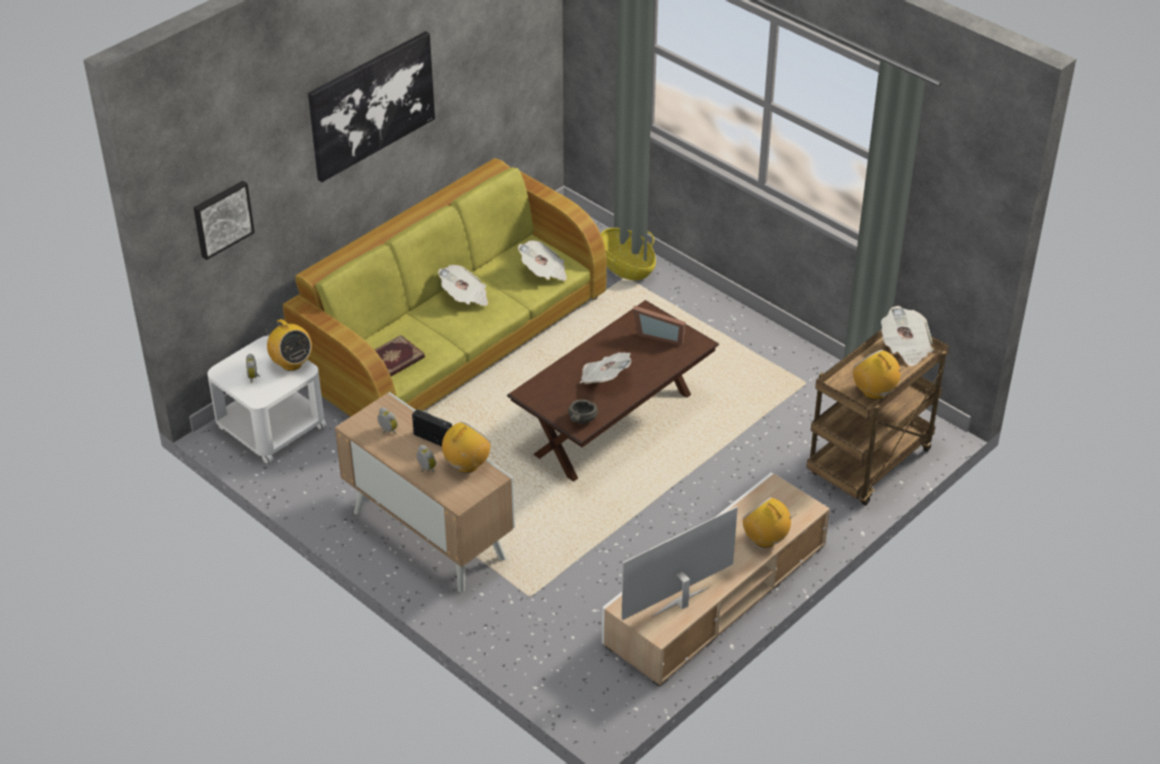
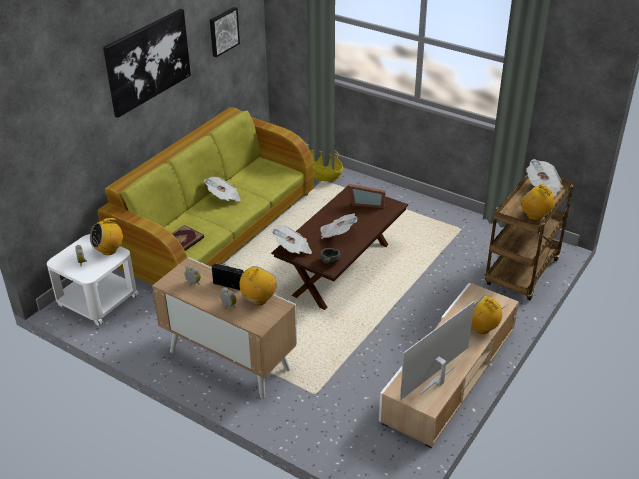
camera: 10 degrees left, 5 degrees down
(222, 218) = (47, 143): picture -> picture (223, 31)
(291, 363) = (109, 250): radio -> radio turned 105 degrees clockwise
(544, 272) = (274, 177): newspaper -> newspaper (292, 249)

